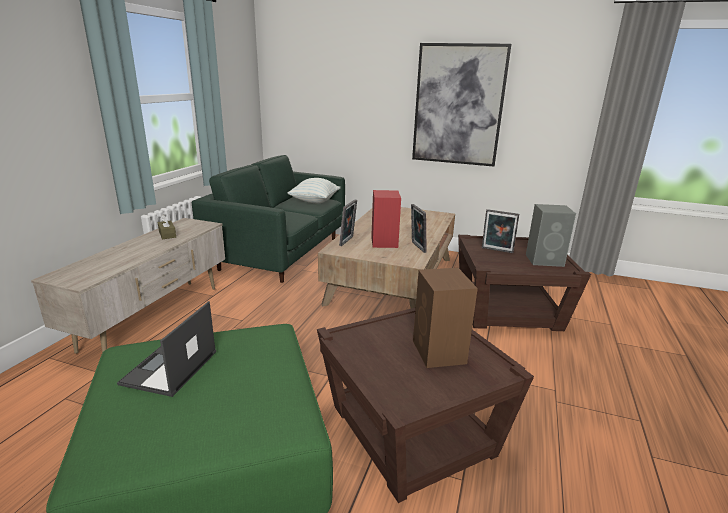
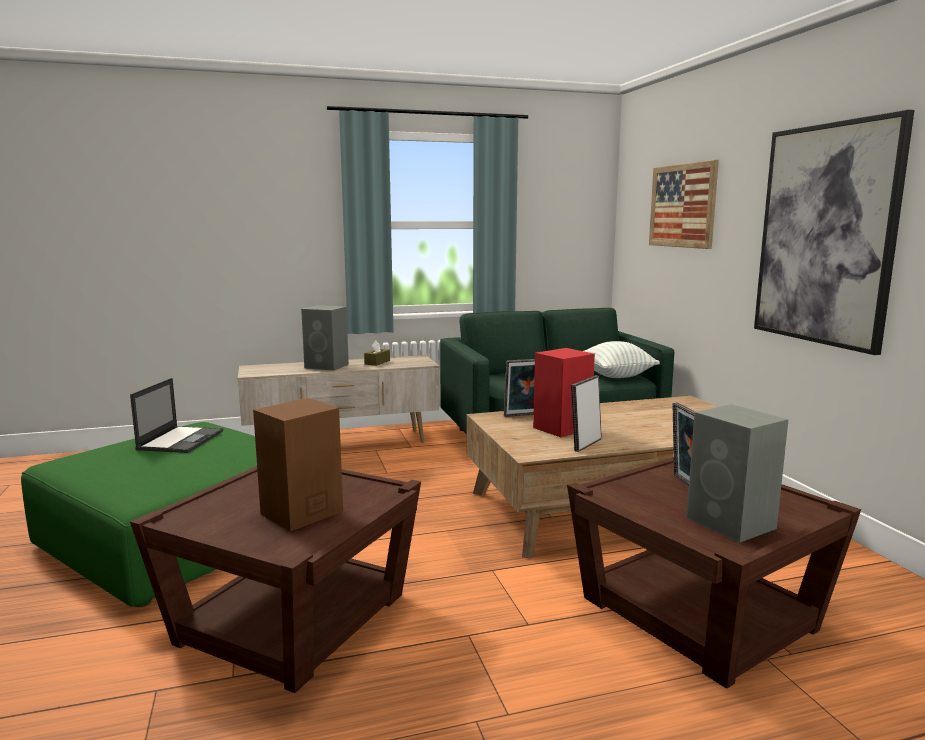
camera: 55 degrees right, 10 degrees down
(135, 251) = (327, 366): none -> grey speaker
(169, 368) = (181, 440): laptop -> laptop turned 120 degrees clockwise
(337, 82) = (682, 206): none -> picture

